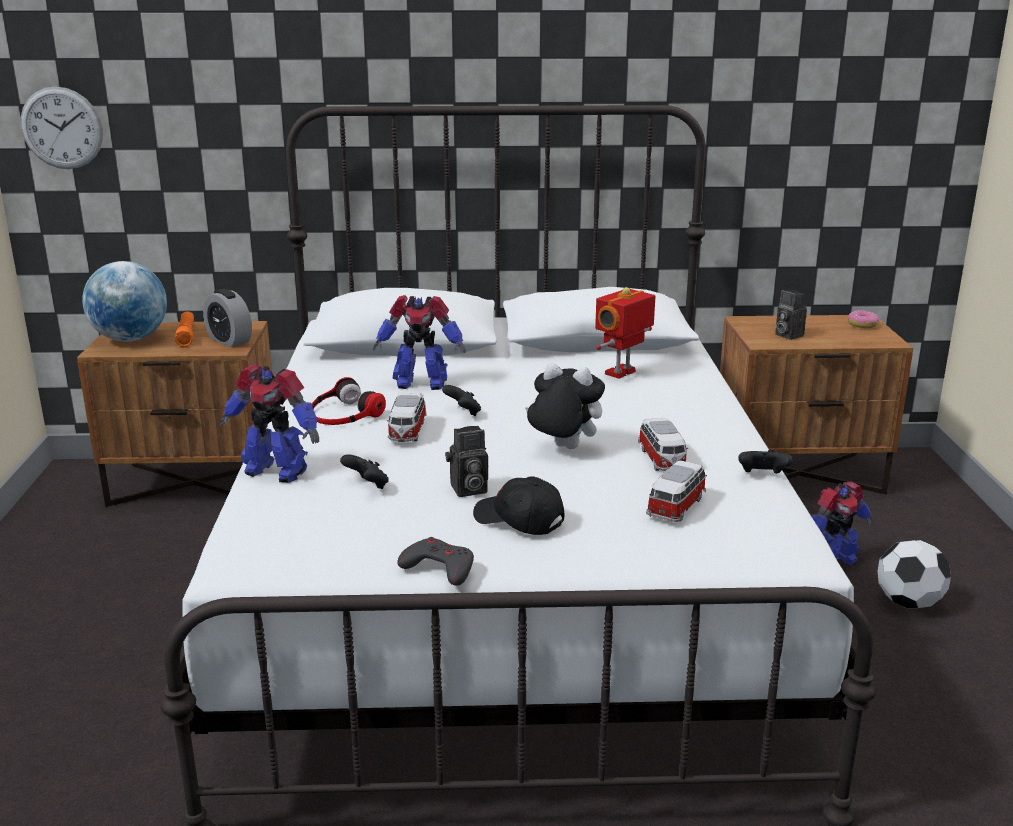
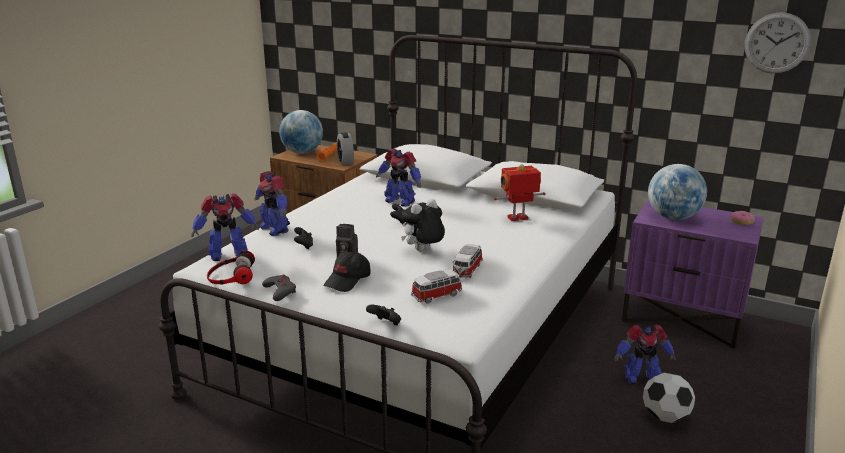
camera: 30 degrees right, 0 degrees up
(62, 128) = (291, 36): wall clock -> wall clock (776, 43)
(251, 534) = (227, 255): none -> toy robot
(343, 413) = (342, 208): headphones -> headphones (231, 275)
(407, 432) = (358, 225): toy car -> none
(518, 521) = (348, 280): black cap -> black cap turned 120 degrees counterclockwise
(562, 448) = (423, 251): plush toy -> plush toy turned 90 degrees counterclockwise
(762, 476) = (511, 293): black game controller -> black game controller (385, 324)
(787, 335) = (673, 218): camera -> globe
(798, 473) = (683, 319): brown nightstand -> purple nightstand

